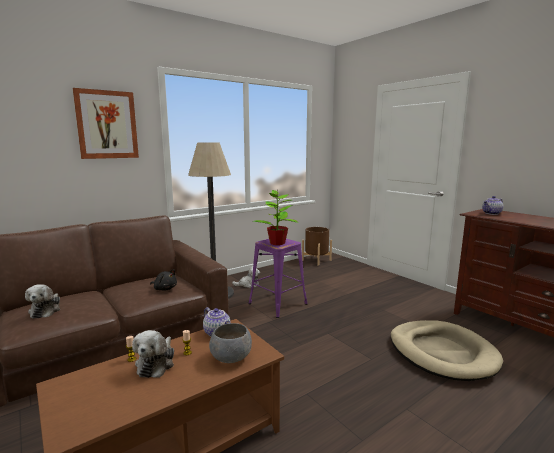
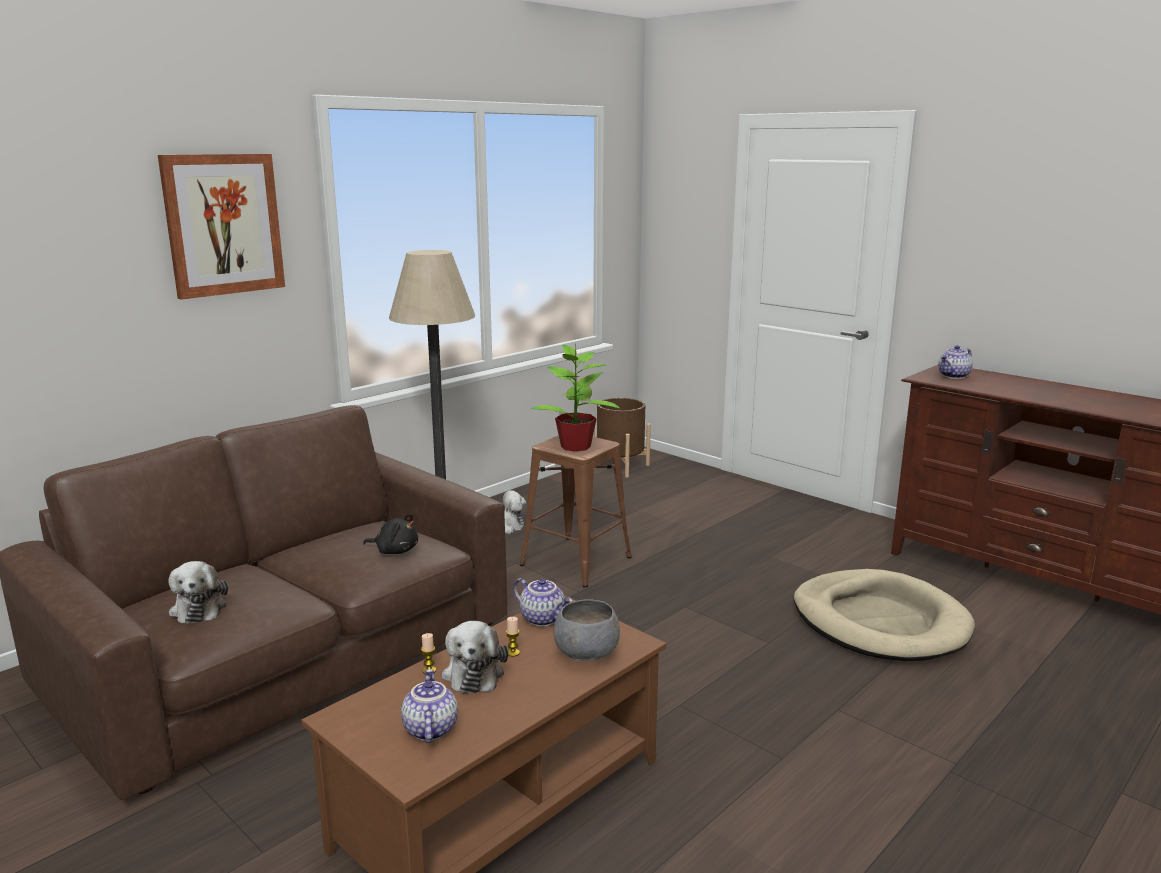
camera: 10 degrees left, 5 degrees up
(102, 400) = (429, 729): none -> teapot
(278, 303) = (577, 560): purple stool -> brown stool

